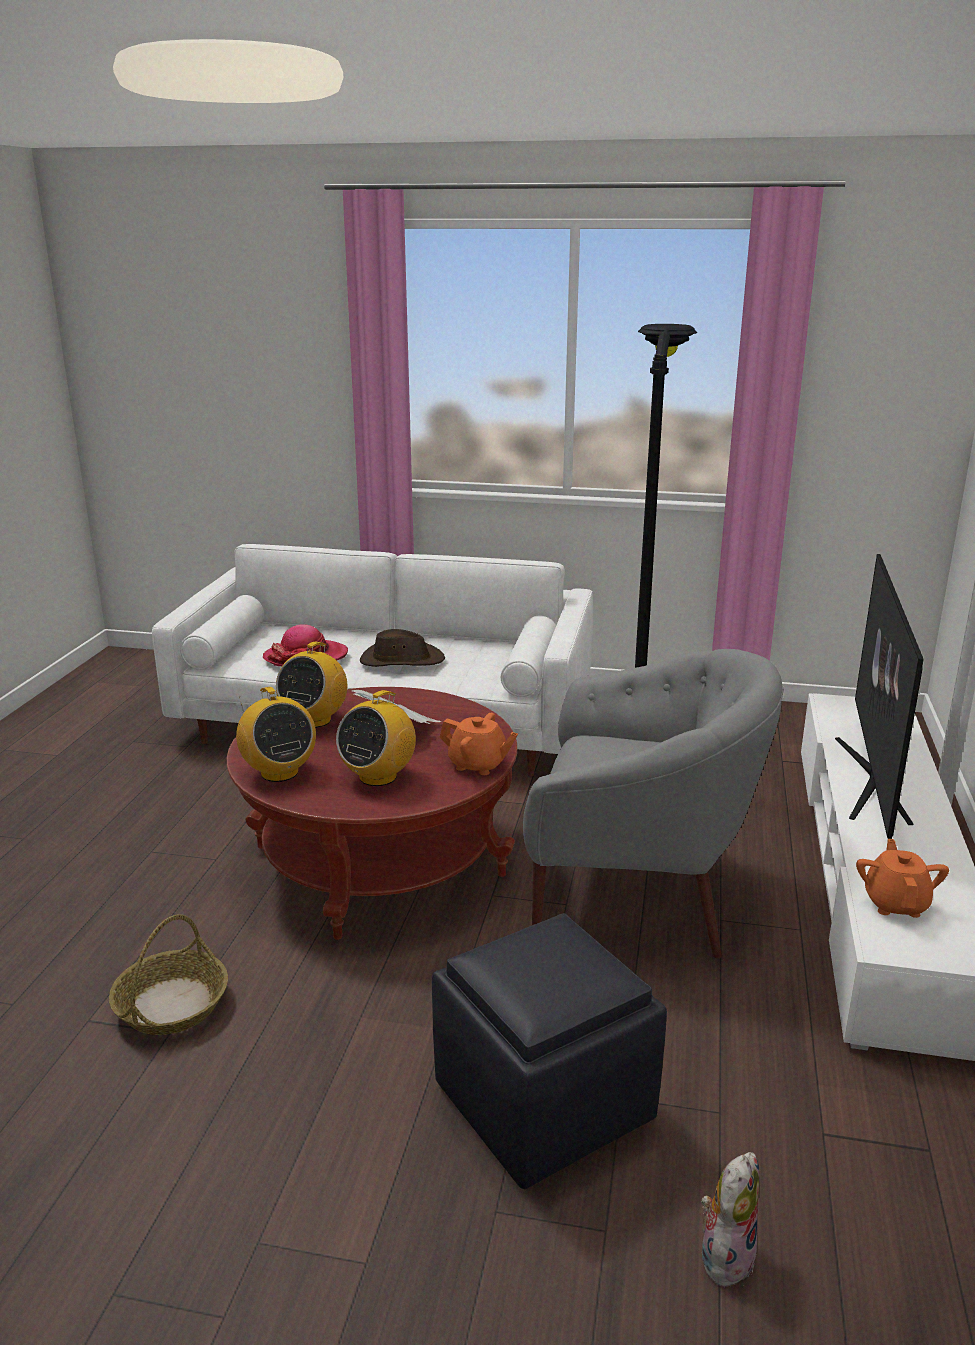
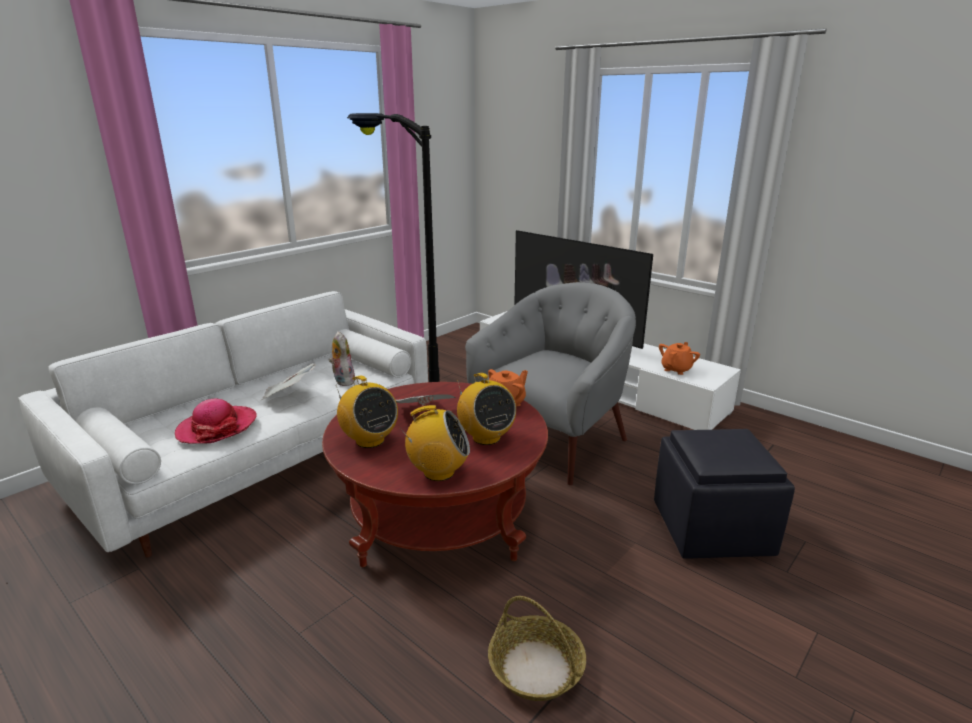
camera: 60 degrees left, 0 degrees up
(401, 660) = (289, 395): brown hat -> newspaper
(725, 1254) = (824, 513): plush toy -> plush toy (342, 381)
(895, 903) = (676, 369): orange teapot -> orange teapot turned 90 degrees clockwise

